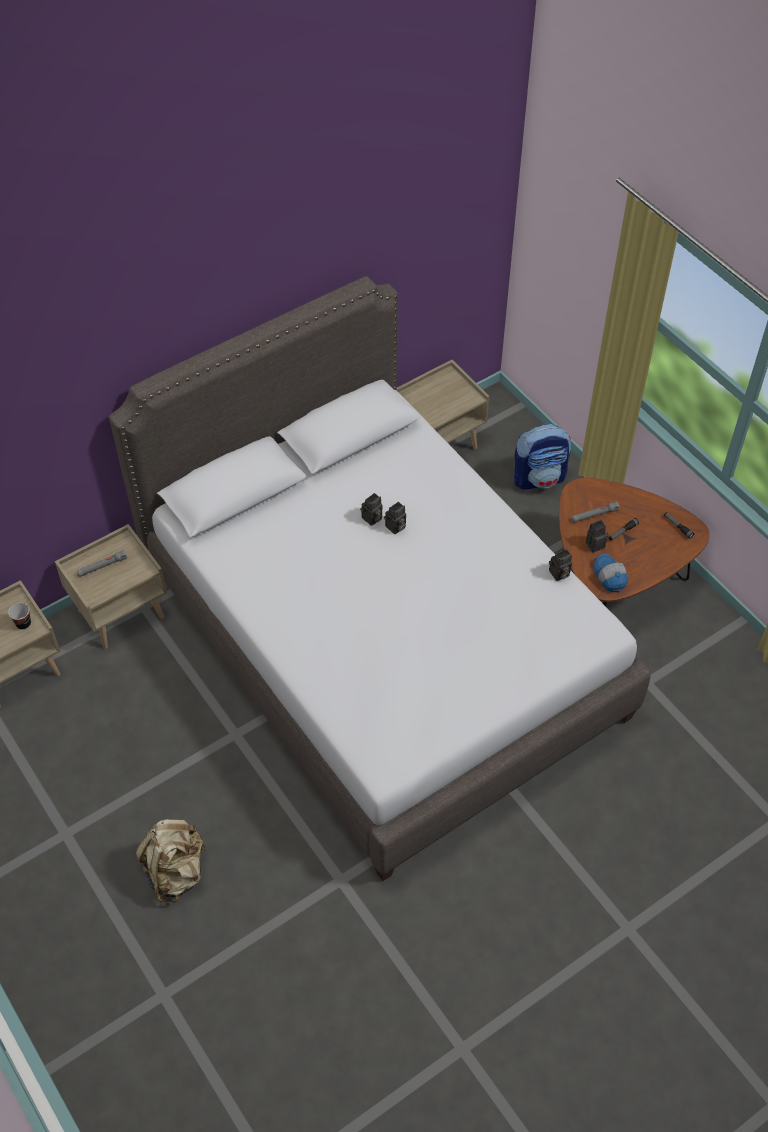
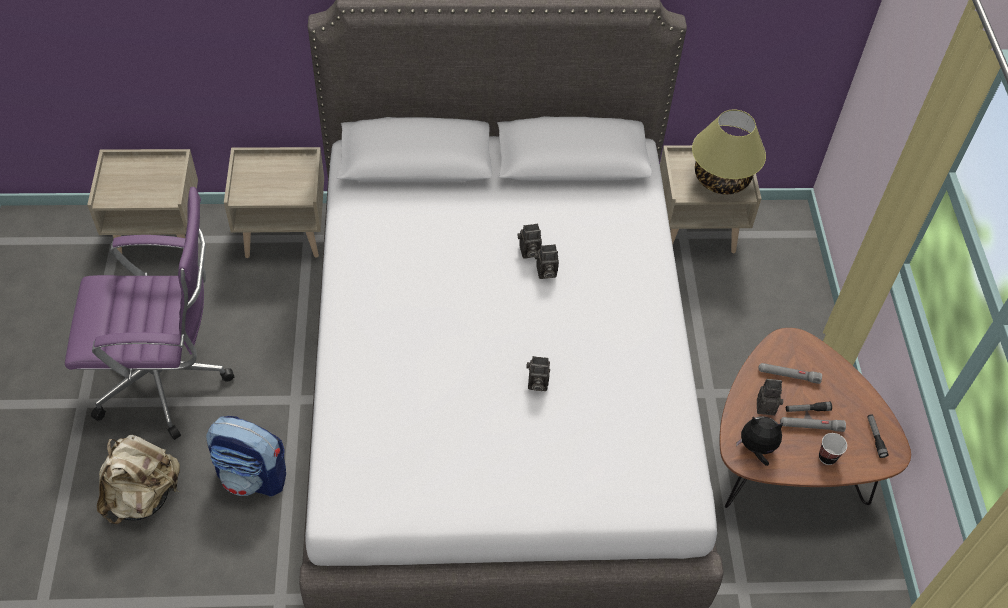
camera: 30 degrees right, 0 degrees up
(23, 624) = (162, 188): cup -> cup (827, 457)
(102, 566) = (268, 173): grey flashlight -> grey flashlight (811, 426)
(122, 777) = (169, 381): none -> purple office chair
(450, 395) = (722, 179): none -> table lamp
(539, 478) = (779, 314): backpack -> backpack (253, 476)
(559, 574) = (680, 411): camera -> camera (536, 383)
(609, 577) = (756, 449): cap -> plush toy

